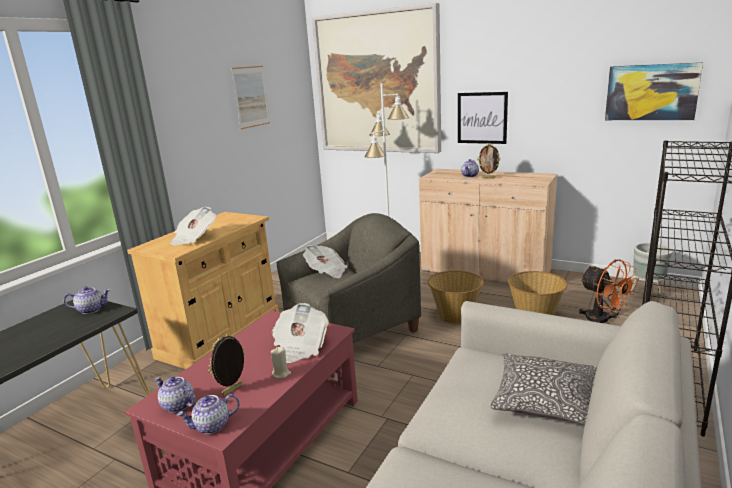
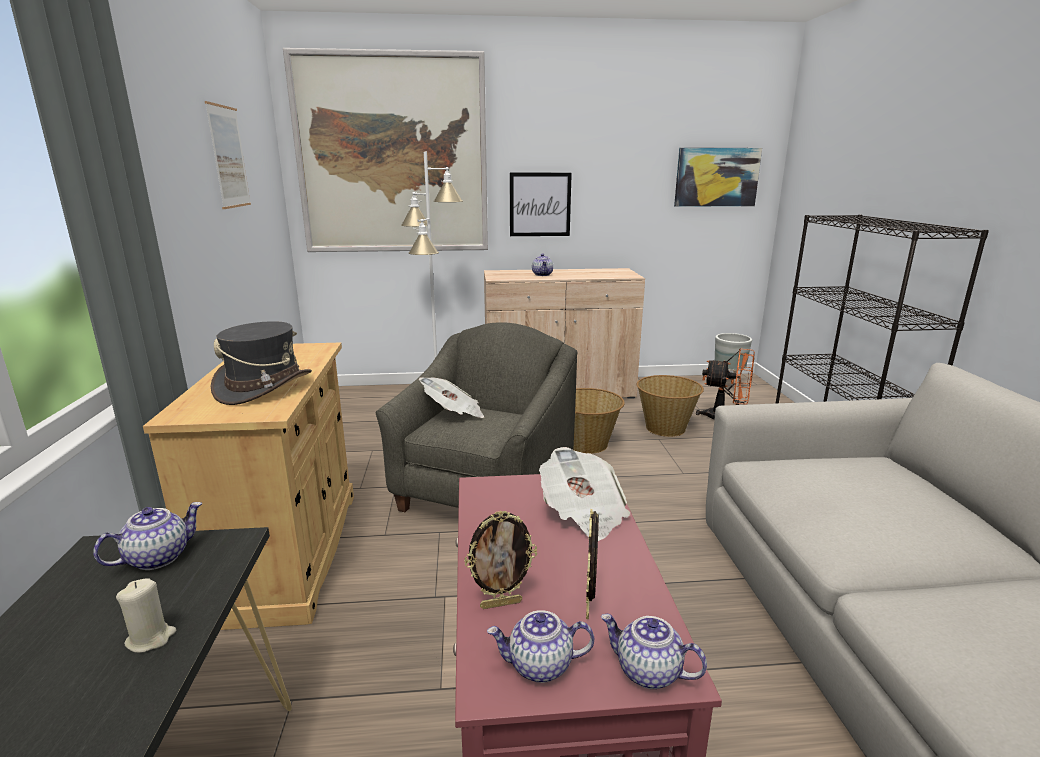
camera: 35 degrees left, 0 degrees up
(194, 238) = (264, 387): newspaper -> grey hat
(212, 426) = (647, 671): teapot -> teapot turned 90 degrees clockwise
(281, 373) = (617, 556): beige candle -> beige candle (151, 638)
(488, 178) = (568, 275): picture frame -> picture frame (501, 603)
(545, 400) = (898, 490): pillow -> none

